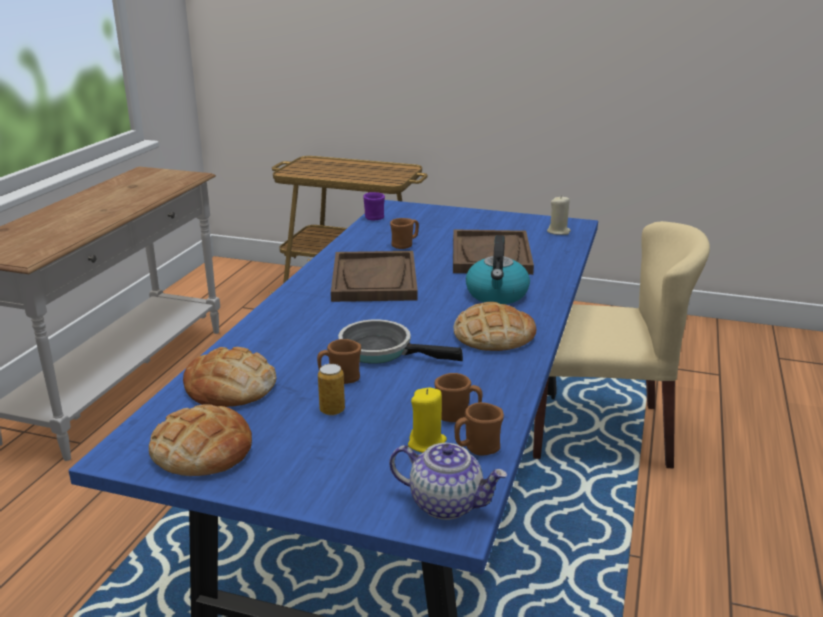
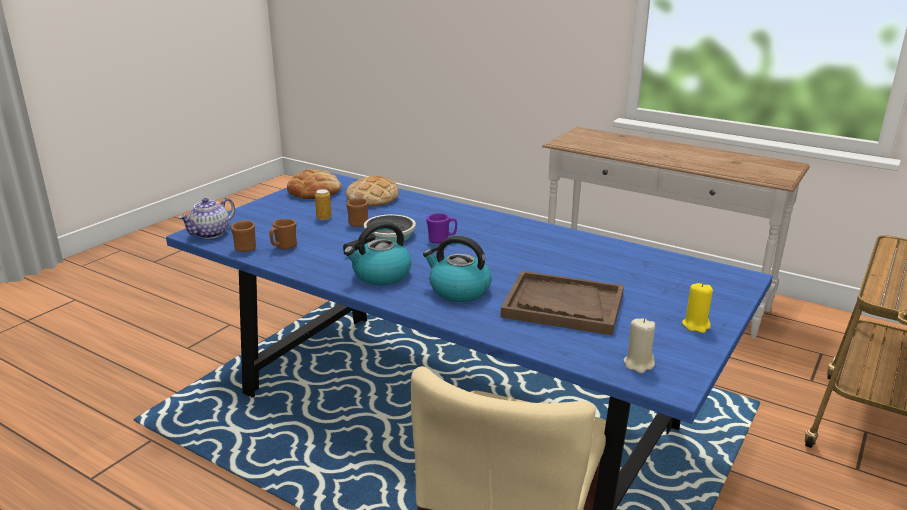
camera: 105 degrees right, 0 degrees up
(373, 217) = (698, 263): purple mug -> purple mug (441, 240)
(374, 279) = (518, 247): brown tray -> none
(405, 245) = (603, 268): brown mug -> none
(427, 443) = (265, 236): yellow candle -> yellow candle (696, 325)
(493, 335) = (381, 275): bread -> kettle

